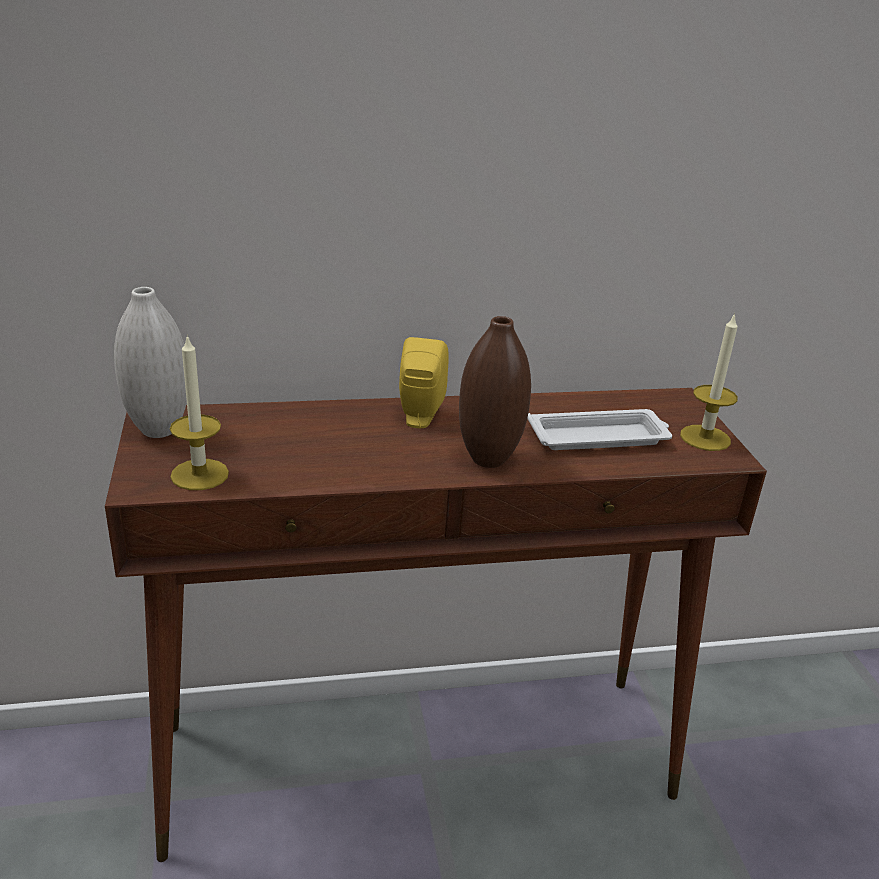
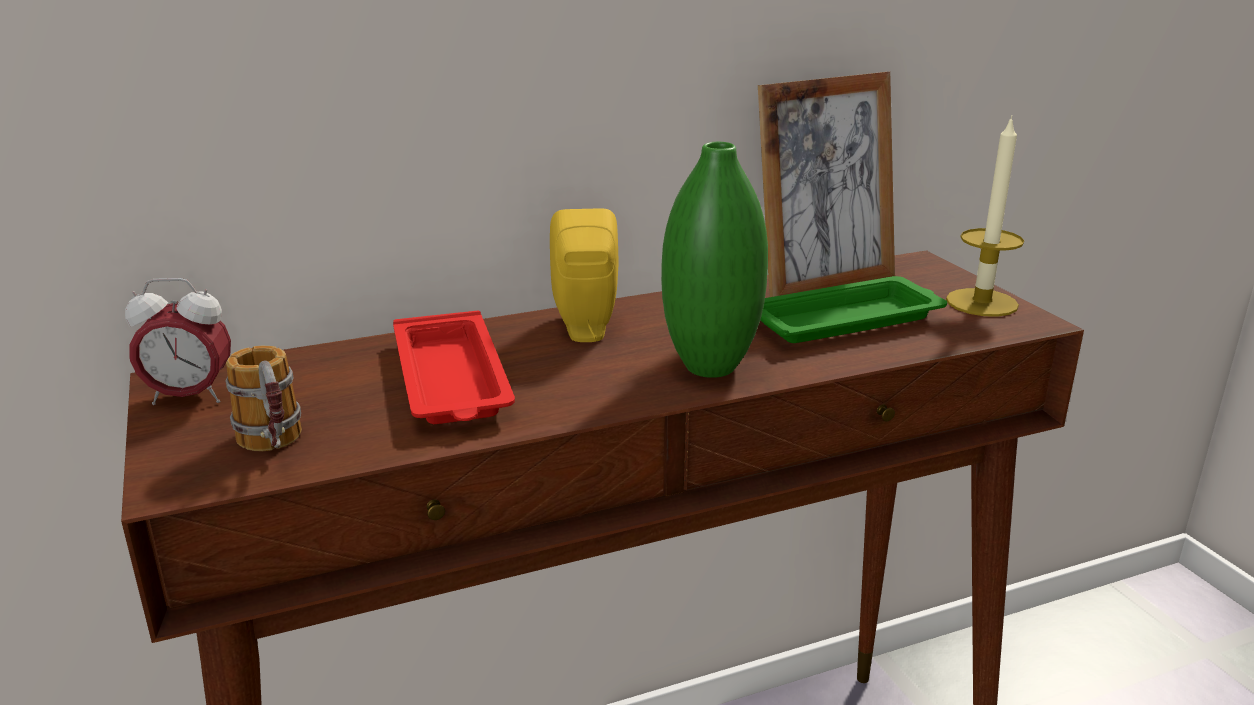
camera: 10 degrees left, 5 degrees down
(159, 430) = (190, 397): white vase -> alarm clock
(199, 474) = (275, 450): candle -> mug
(319, 443) = (451, 380): none -> red tray
(488, 459) = (710, 367): brown vase -> green vase
(598, 405) = (821, 283): none -> picture frame
(600, 437) = (847, 320): white tray -> green tray

